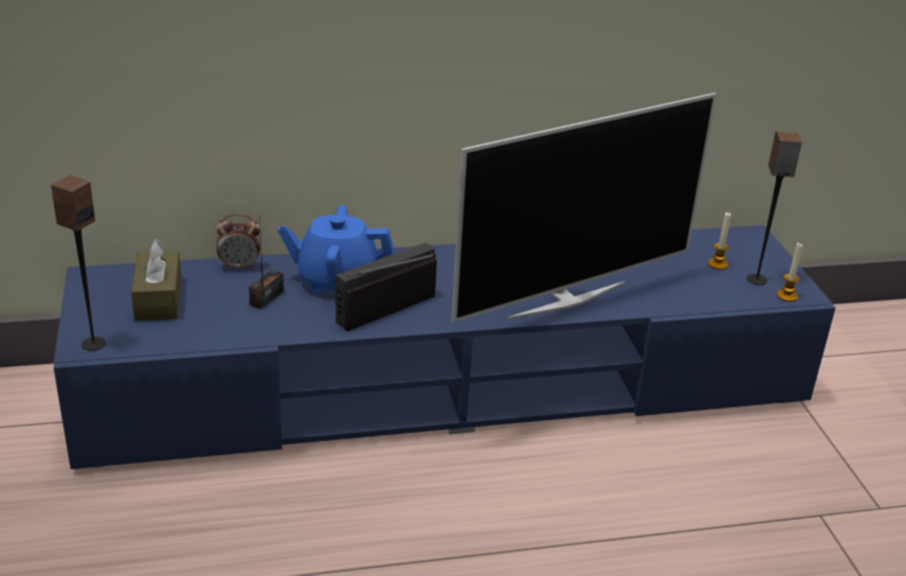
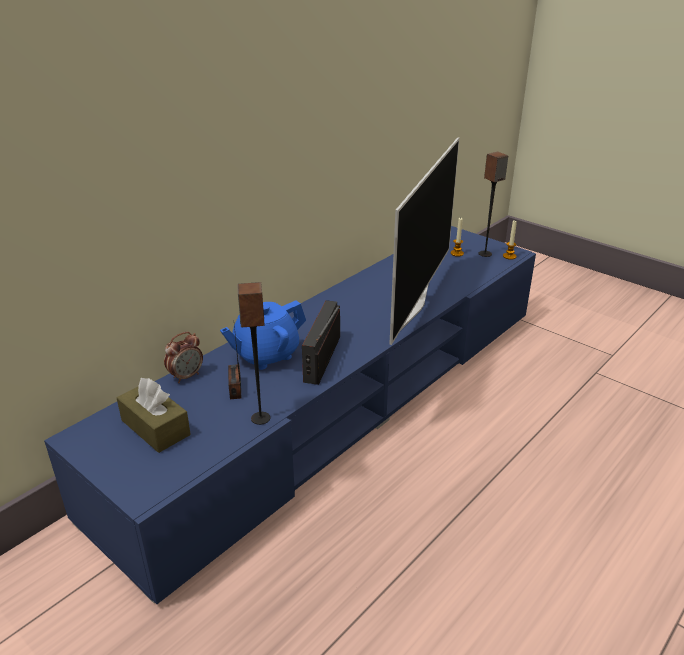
camera: 35 degrees left, 0 degrees up
(93, 344) = (148, 487): speaker -> speaker (260, 418)

